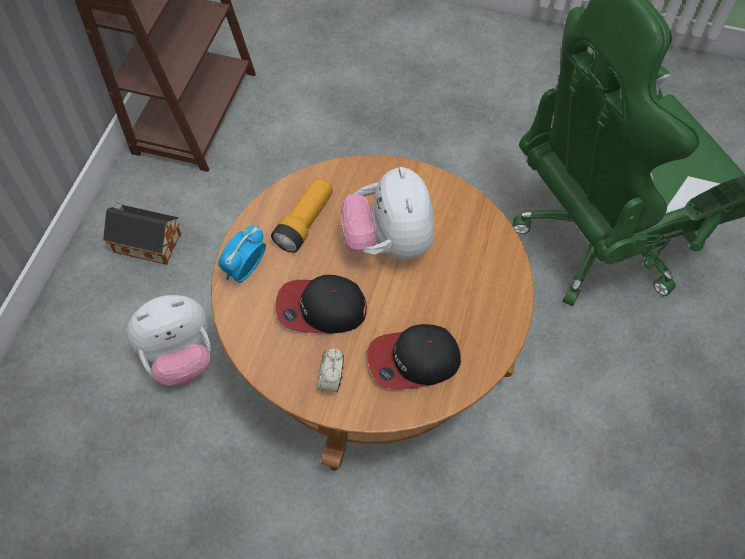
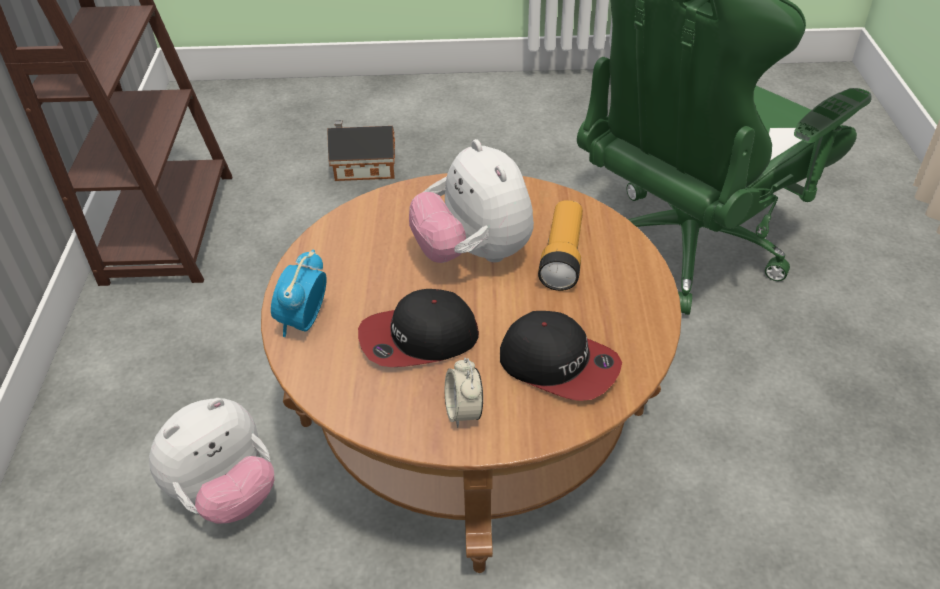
camera: 15 degrees left, 15 degrees down
(145, 242) = (141, 374): toy house -> toy house (362, 167)
(304, 223) = (362, 257): flashlight -> flashlight (562, 257)
(413, 360) = (559, 364): cap -> cap turned 120 degrees counterclockwise

